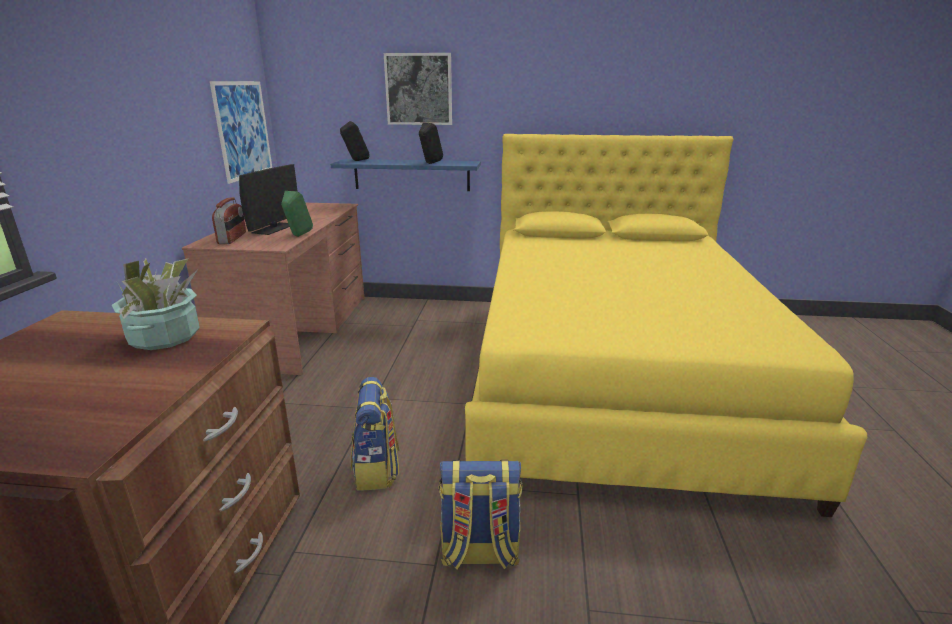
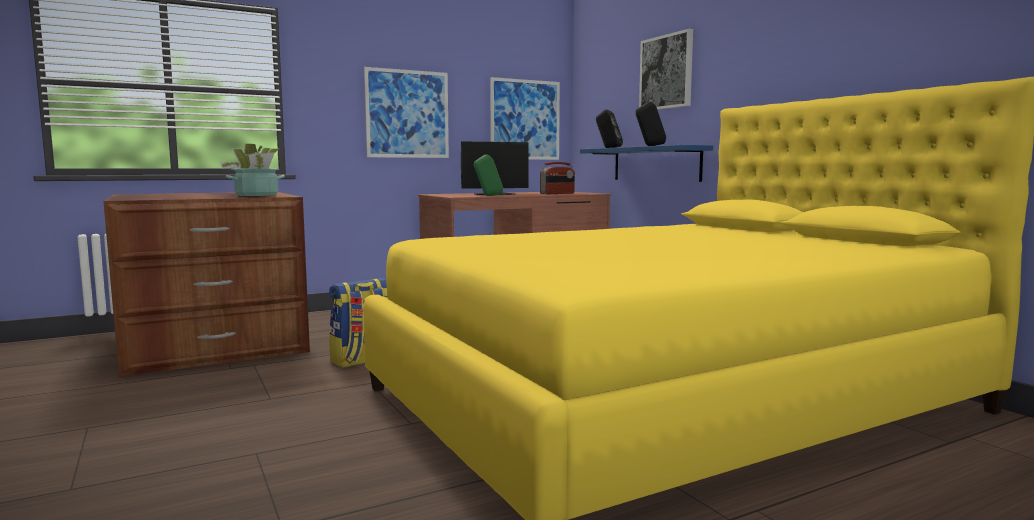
camera: 55 degrees right, 15 degrees down
(148, 143) = (407, 114): none -> picture
(232, 238) = (454, 194): radio -> radio (557, 193)
(479, 553) = (294, 407): backpack -> none

